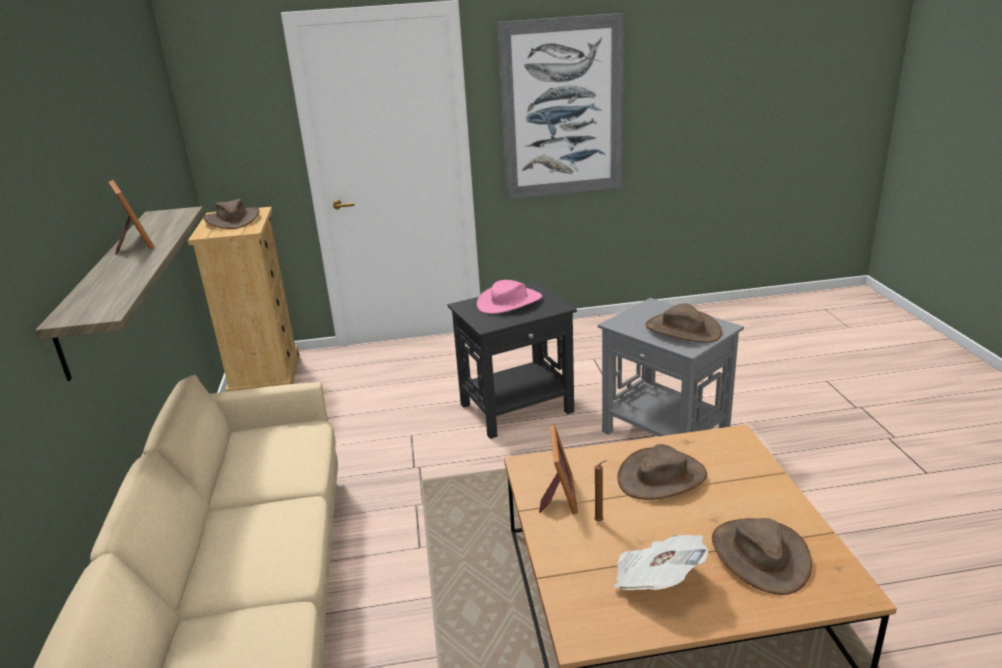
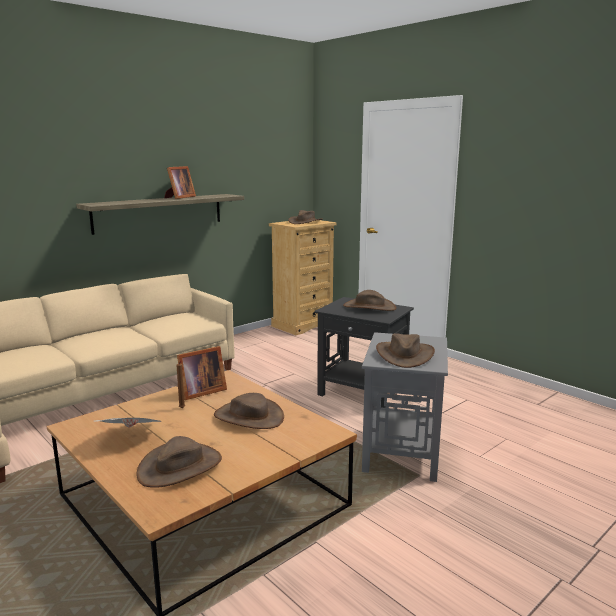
camera: 55 degrees right, 10 degrees down
(509, 302) = (369, 307): pink hat -> brown hat
(562, 109) = (527, 188): picture -> none

